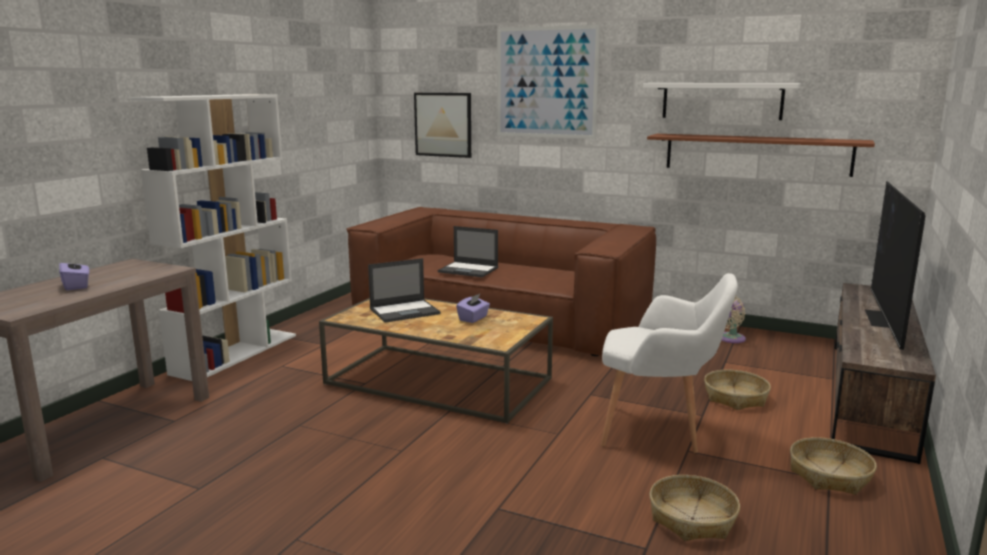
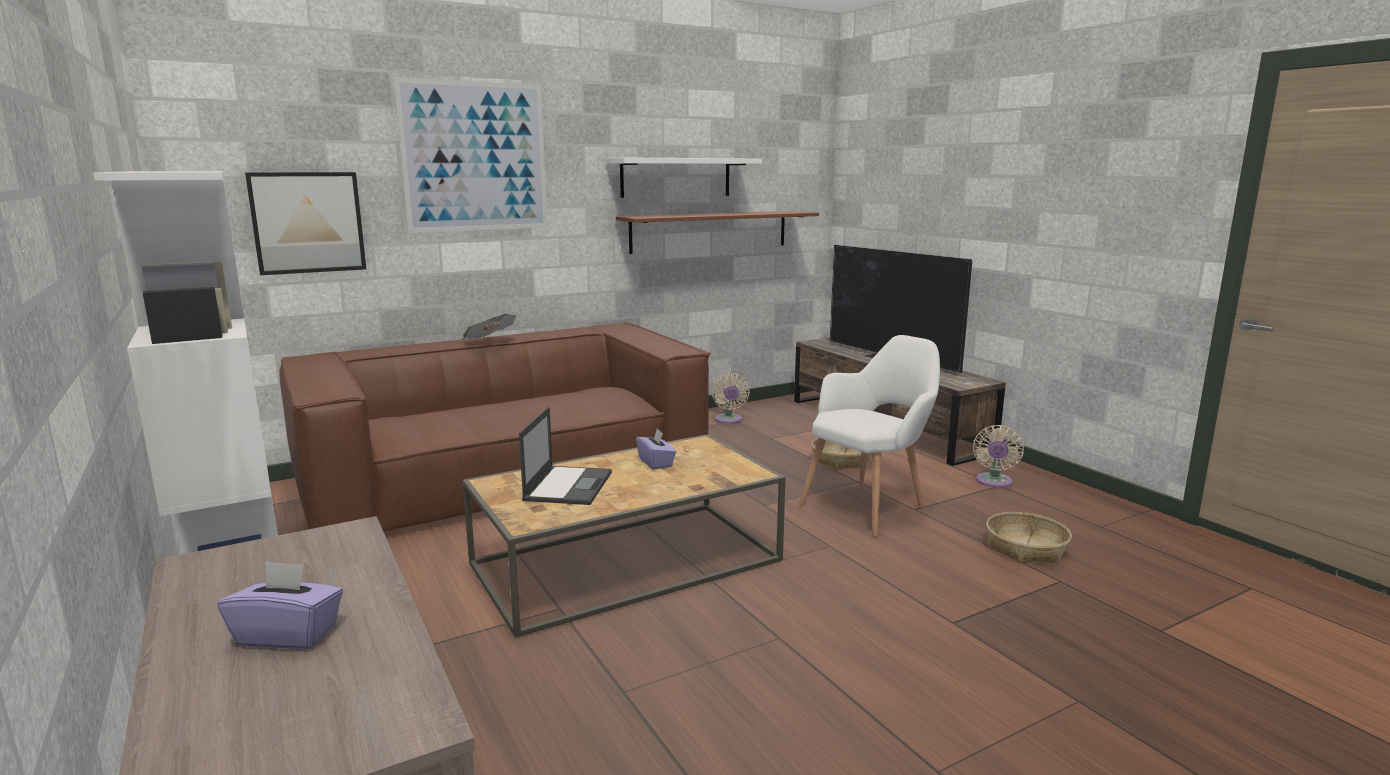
camera: 55 degrees left, 0 degrees up
(469, 270) = (496, 420): laptop -> none
(526, 220) = (489, 342): none -> newspaper
(830, 475) = (993, 482): basket -> beige fan

